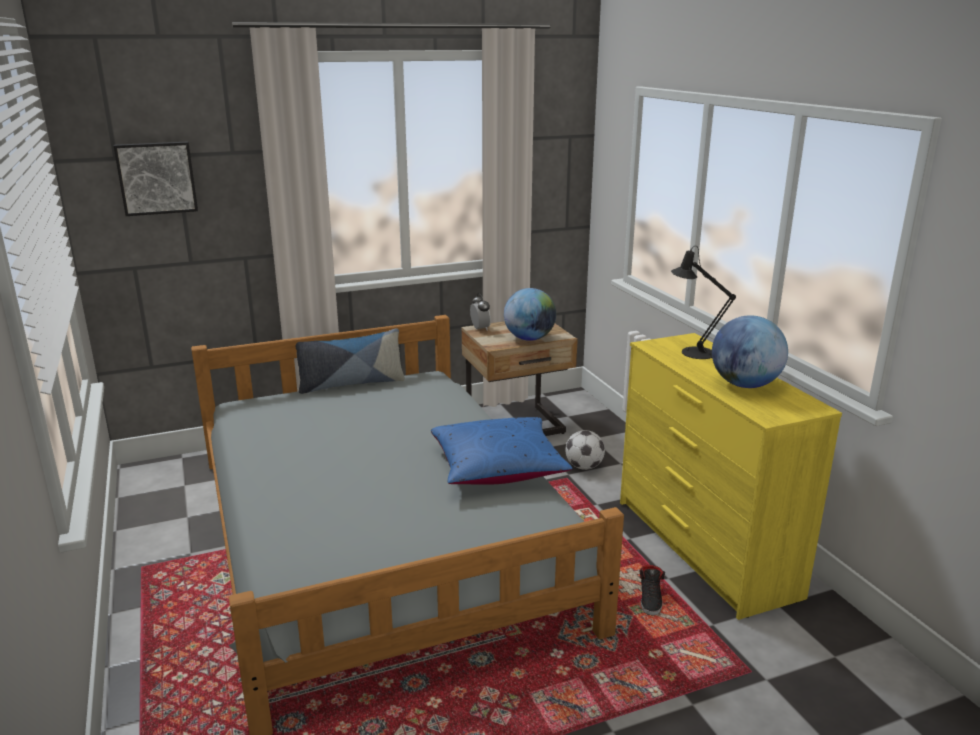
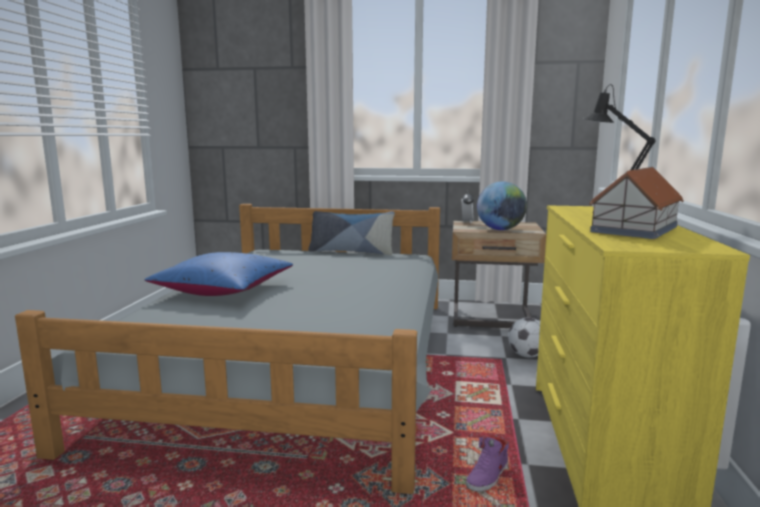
camera: 30 degrees right, 10 degrees down
(156, 178) = (240, 83): picture -> none
(498, 467) = (384, 306): blue pillow -> blue pillow (224, 290)
(650, 599) = (488, 476): black shoe -> purple shoe
(745, 385) = (633, 229): globe -> toy house

